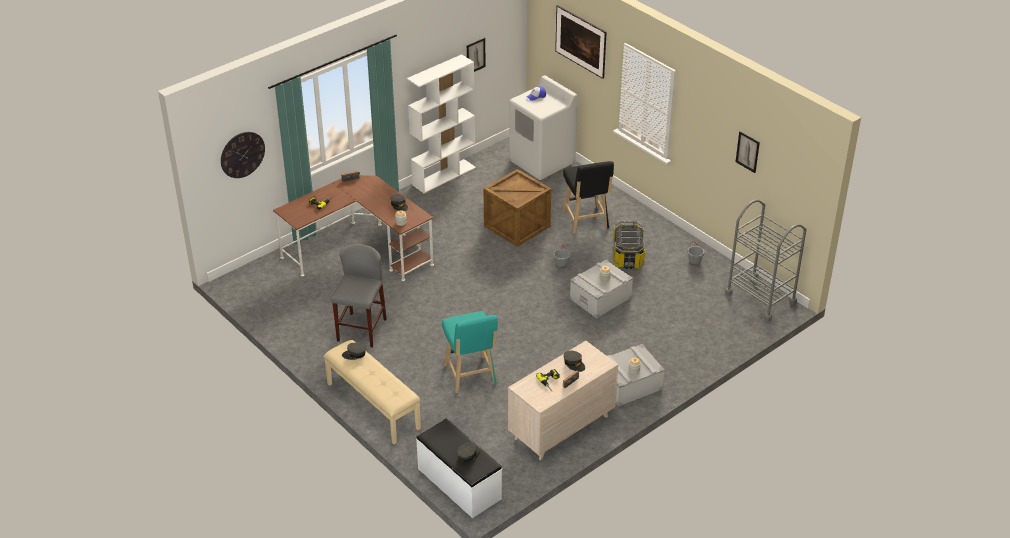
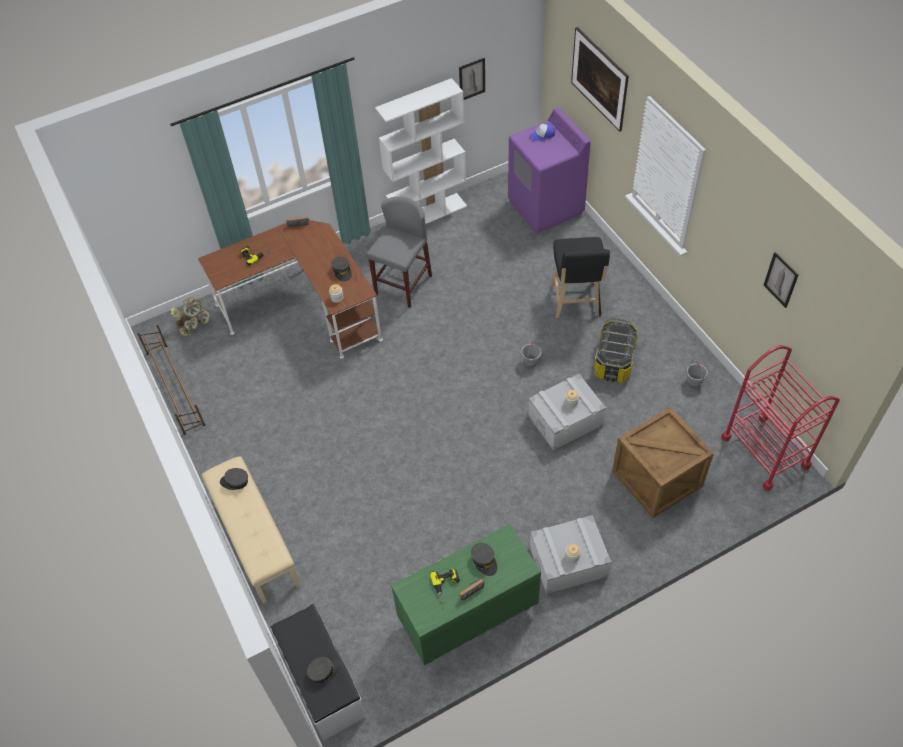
camera: 15 degrees right, 15 degrees up
(242, 154) = (150, 198): wall clock -> none
(265, 273) = (193, 324): none -> potted plant
(266, 317) = (175, 388): none -> brown shoe rack
(361, 330) = (274, 423): grey stool -> grey stool (403, 285)
(471, 377) = (380, 515): turquoise stool -> none
(518, 226) = (494, 297): crate -> crate (658, 479)
(542, 161) = (546, 207): white washing machine -> purple washing machine
(561, 428) = (467, 616): beige dresser -> green dresser
(760, 298) = (765, 451): grey cart -> red cart

